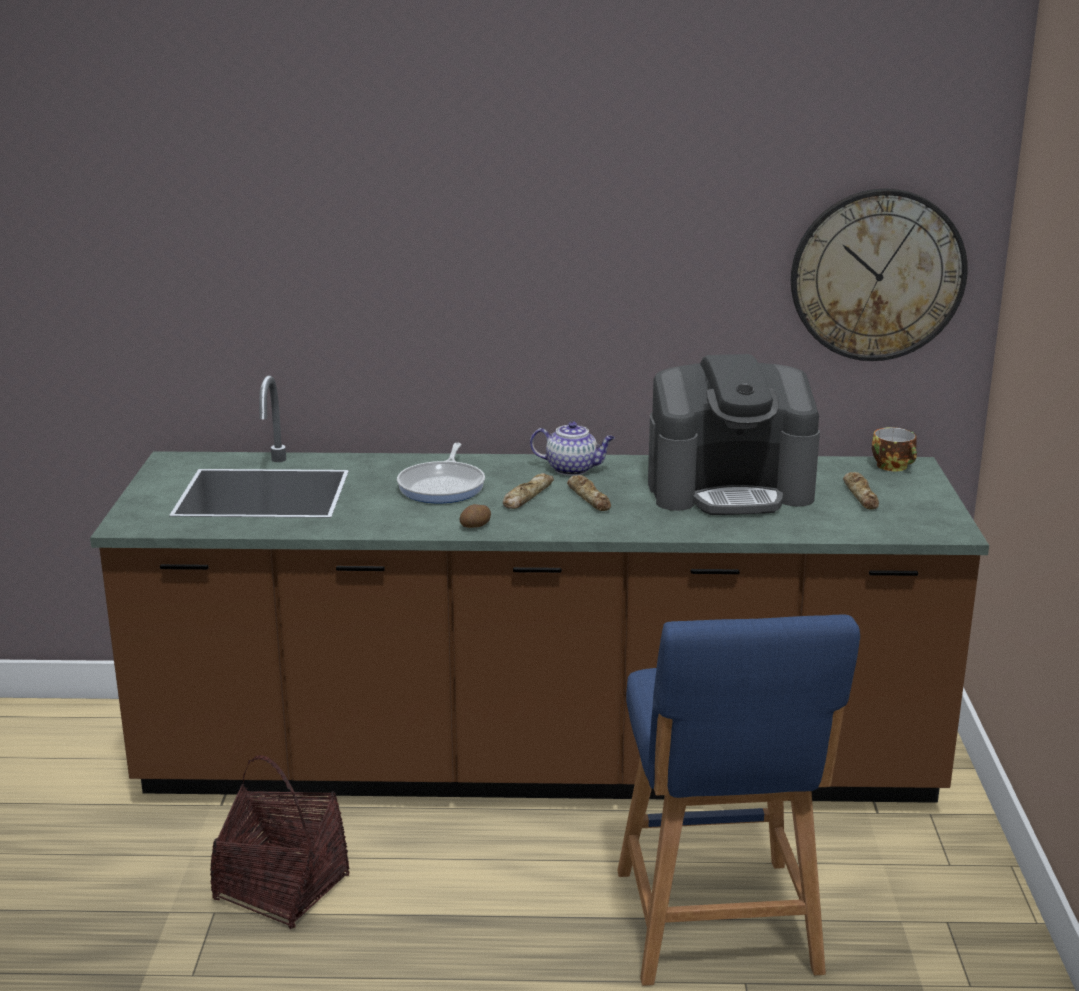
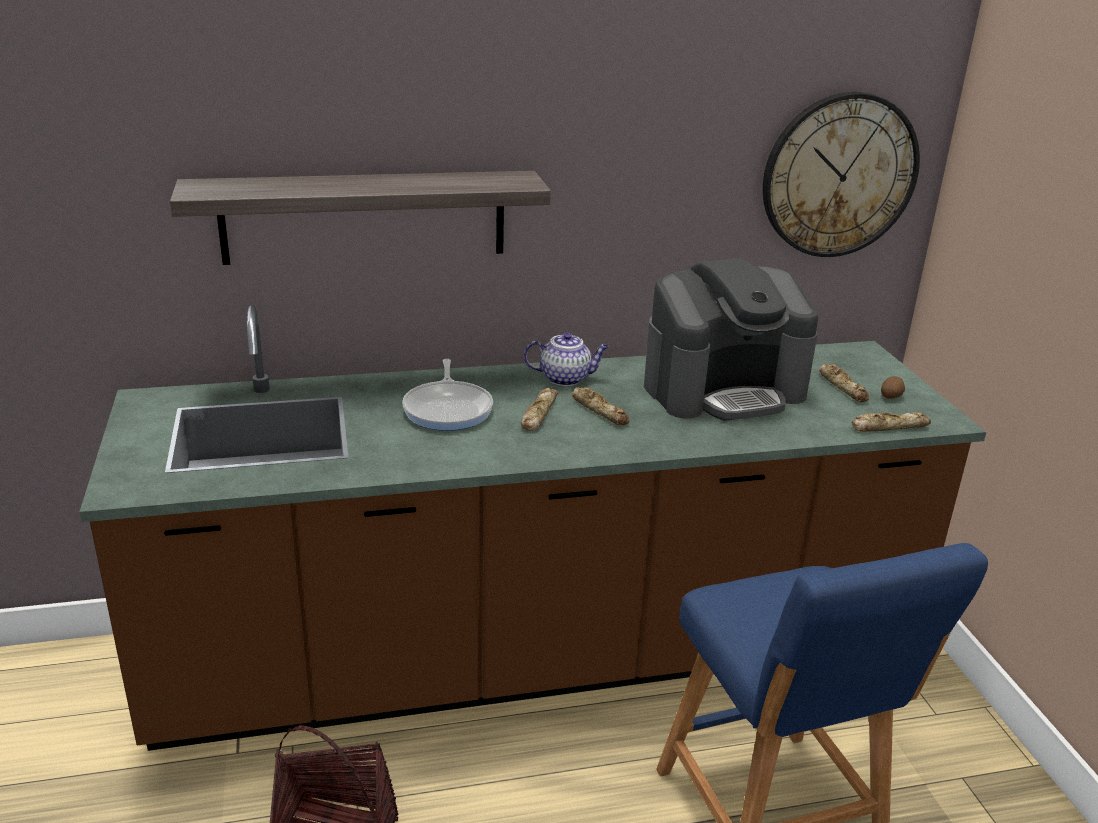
camera: 15 degrees left, 5 degrees up
(382, 299) = (364, 217): none -> shelf
(476, 526) = (506, 455): potato -> potato (891, 396)
(882, 533) = (888, 427): none -> bread
(894, 466) = (849, 353): cup -> none

